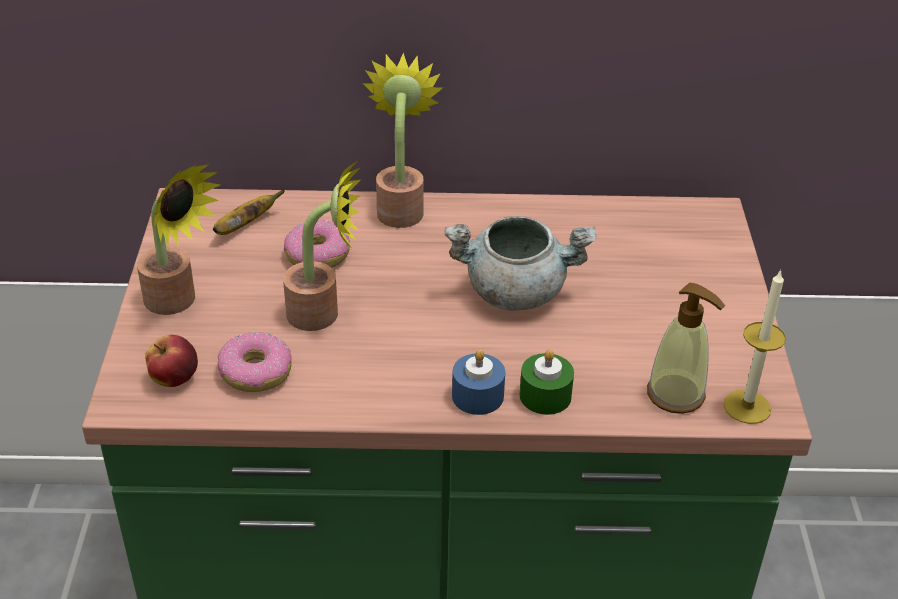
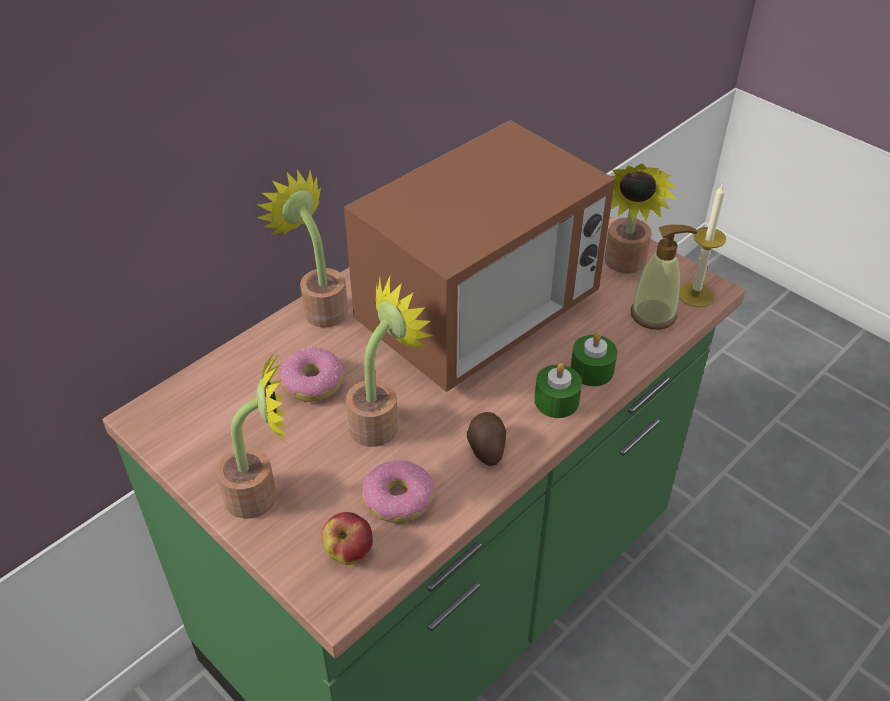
camera: 45 degrees left, 5 degrees up
(245, 225) = (224, 399): banana -> none
(369, 386) = (486, 447): none -> potato
(477, 396) = (556, 401): blue candle -> green candle
(515, 291) = (478, 315): grey cooking pot -> microwave
(713, 339) = (624, 266): none -> potted plant

